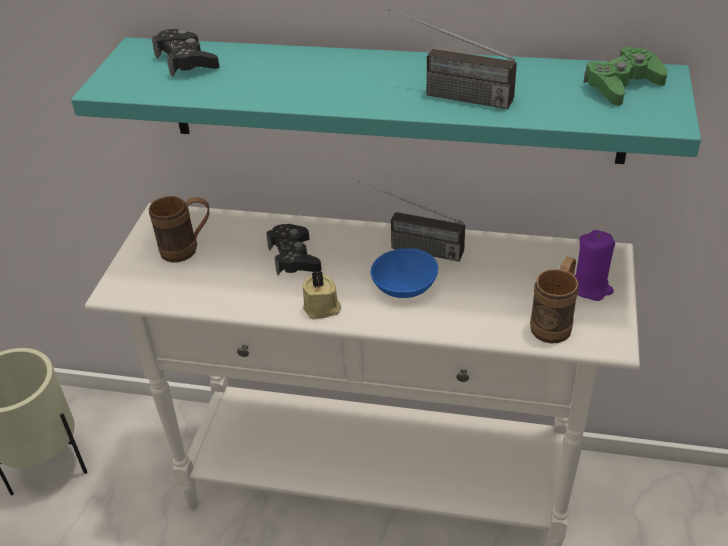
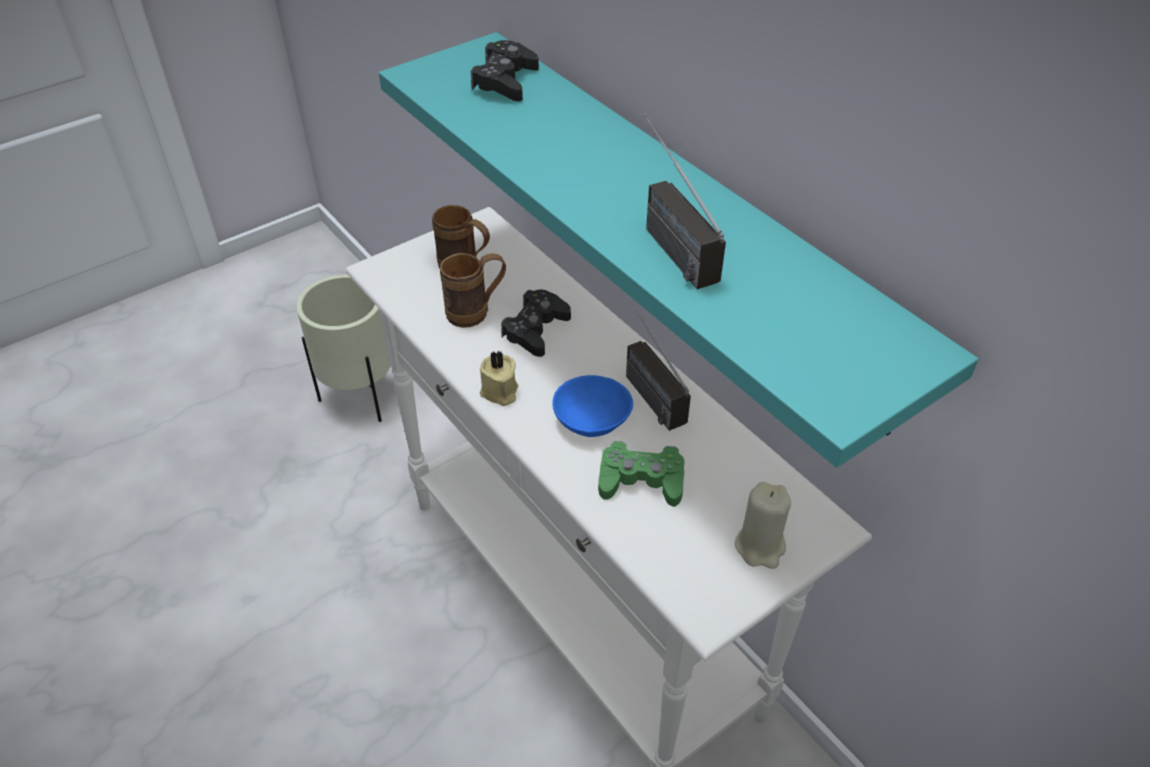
camera: 40 degrees right, 5 degrees up
(555, 322) = (678, 554): brown mug -> brown mug (477, 312)
(590, 287) = (760, 546): purple candle -> beige candle
(622, 85) = (858, 335): green game controller -> green game controller (641, 480)

